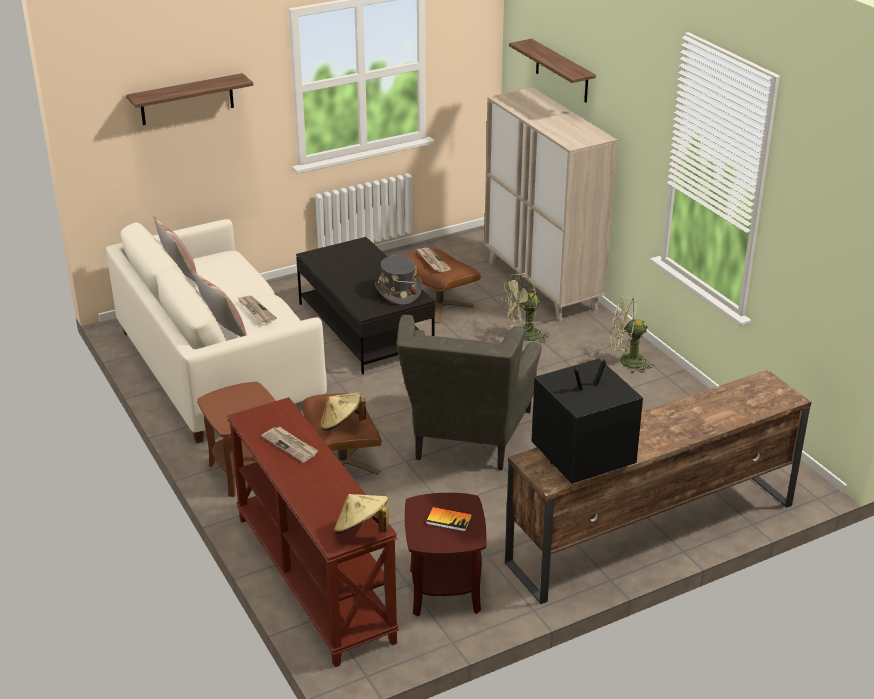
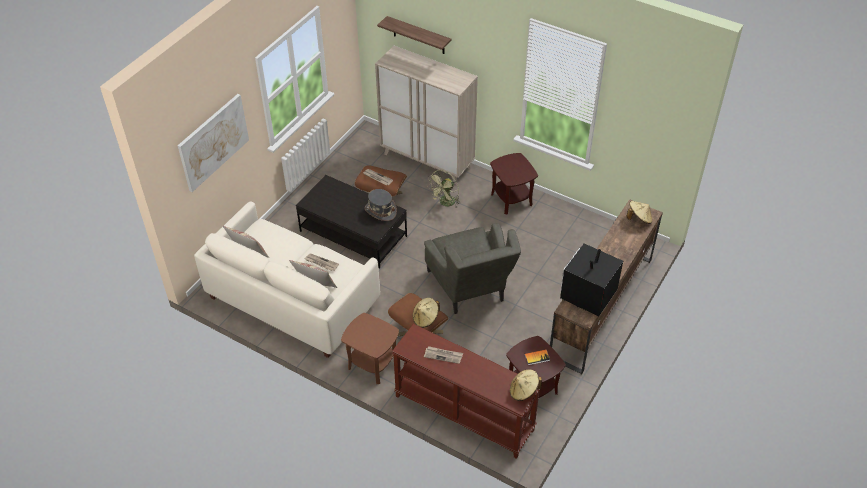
camera: 30 degrees left, 15 degrees up
(187, 99) = (213, 142): shelf -> picture
(626, 362) = (511, 199): green fan -> brown side table
(761, 396) = (639, 218): none -> beige hat

